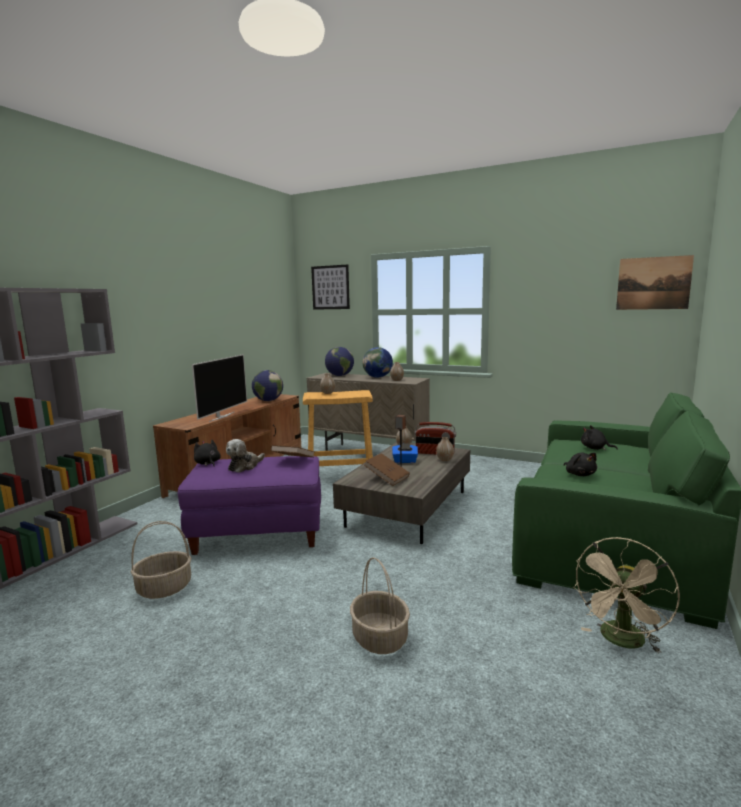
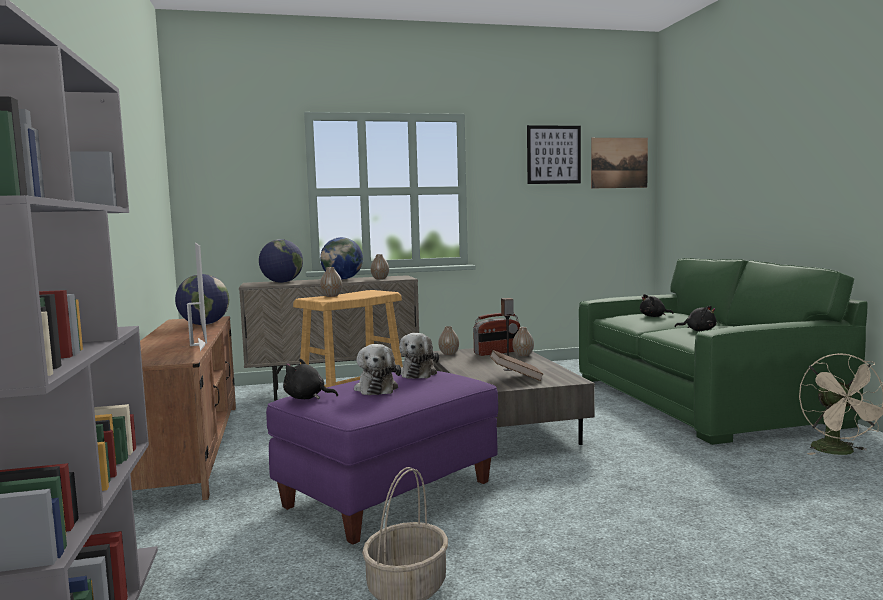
camera: 40 degrees left, 5 degrees down
(293, 461) = (418, 373): brown book -> plush toy
(330, 287) = (235, 155): picture -> picture (553, 154)
(379, 638) = (718, 518): basket -> none
(405, 461) = (489, 363): blue tissue box -> none

